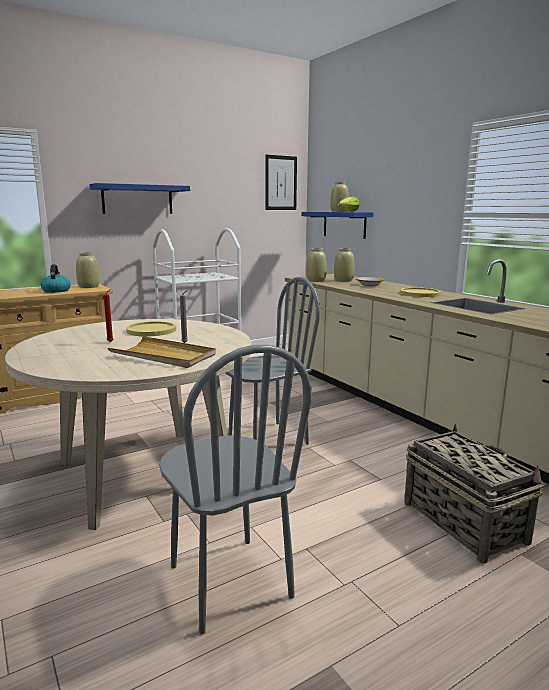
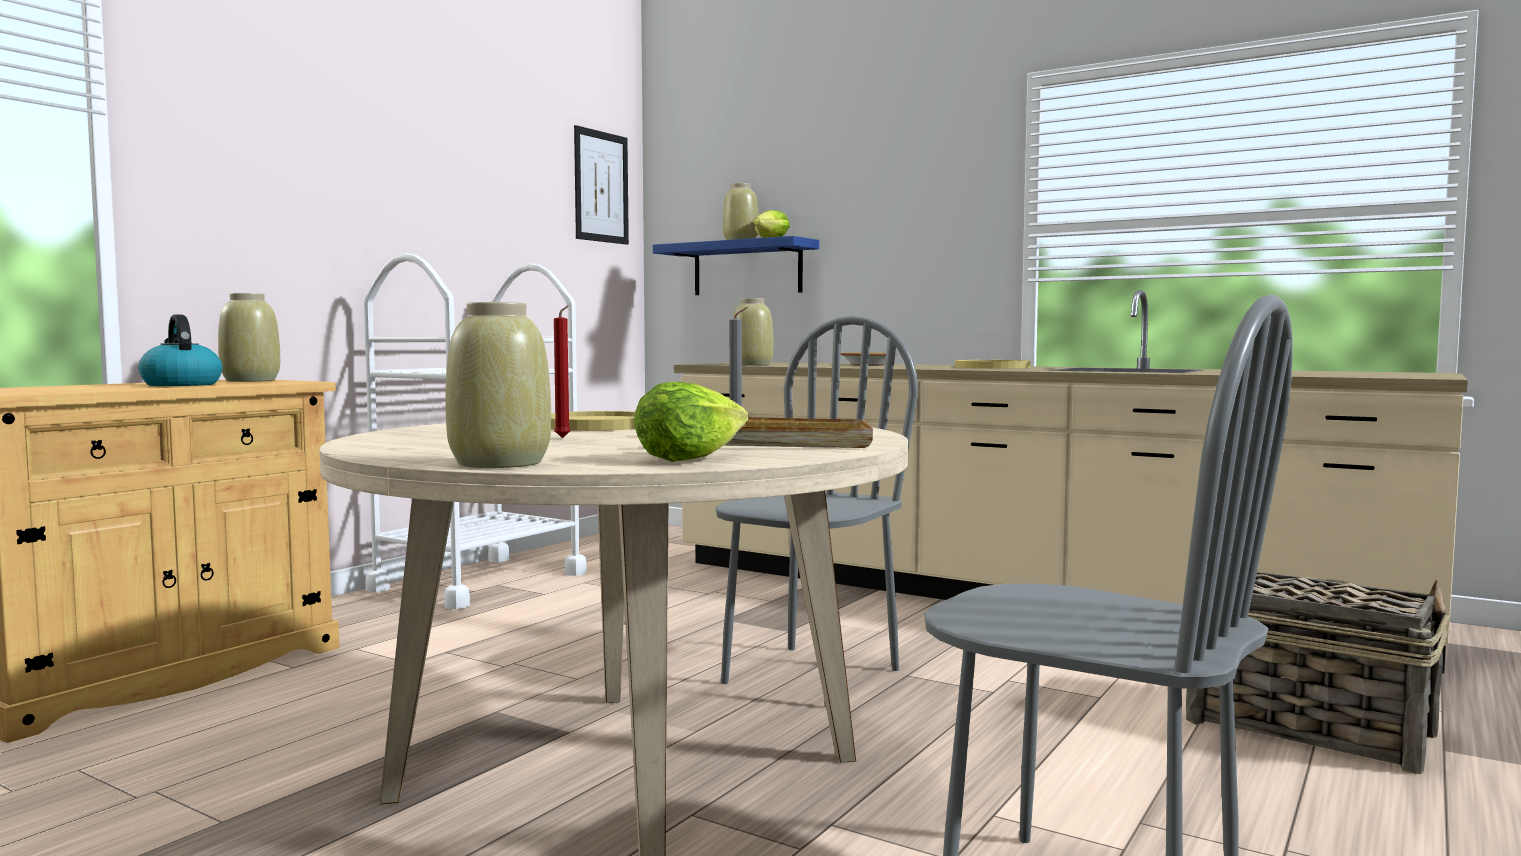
camera: 25 degrees left, 10 degrees down
(103, 368) = (690, 458): none -> lettuce
(137, 199) = (329, 188): blue shelf -> none
(343, 280) = (801, 364): beige vase -> beige vase (500, 463)

